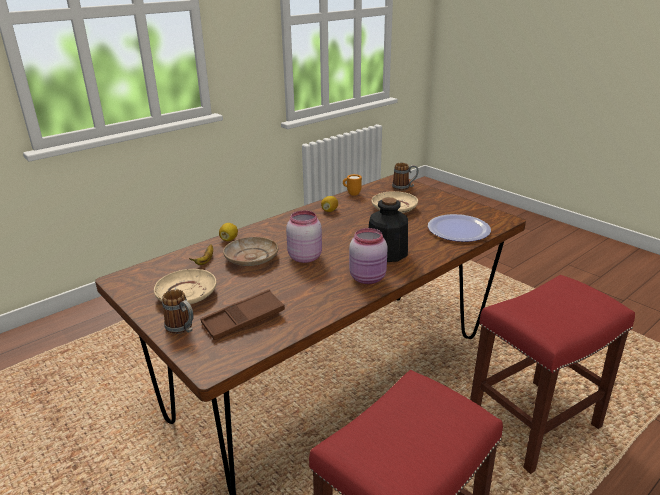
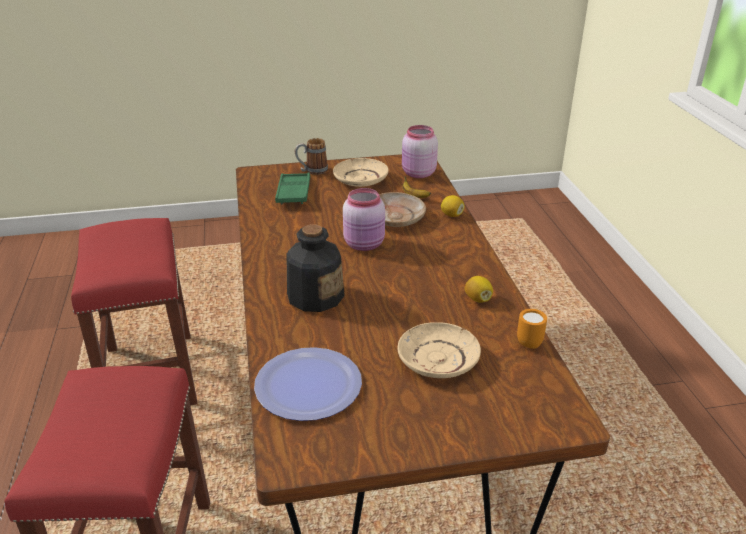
camera: 120 degrees right, 5 degrees up
(243, 319) = (293, 193): brown tray -> green tray
(368, 278) = (279, 265): pink jar -> pink jar (418, 174)
(404, 187) = (521, 414): mug -> none

